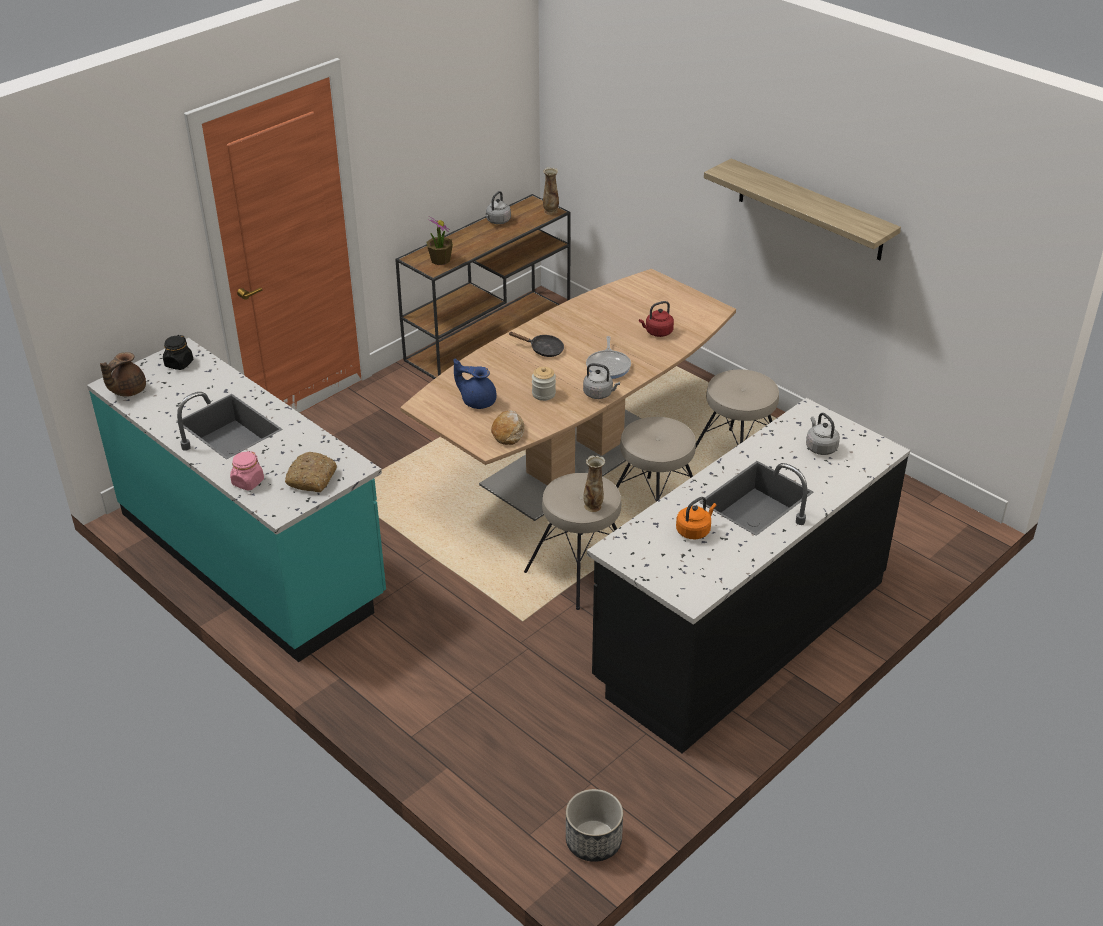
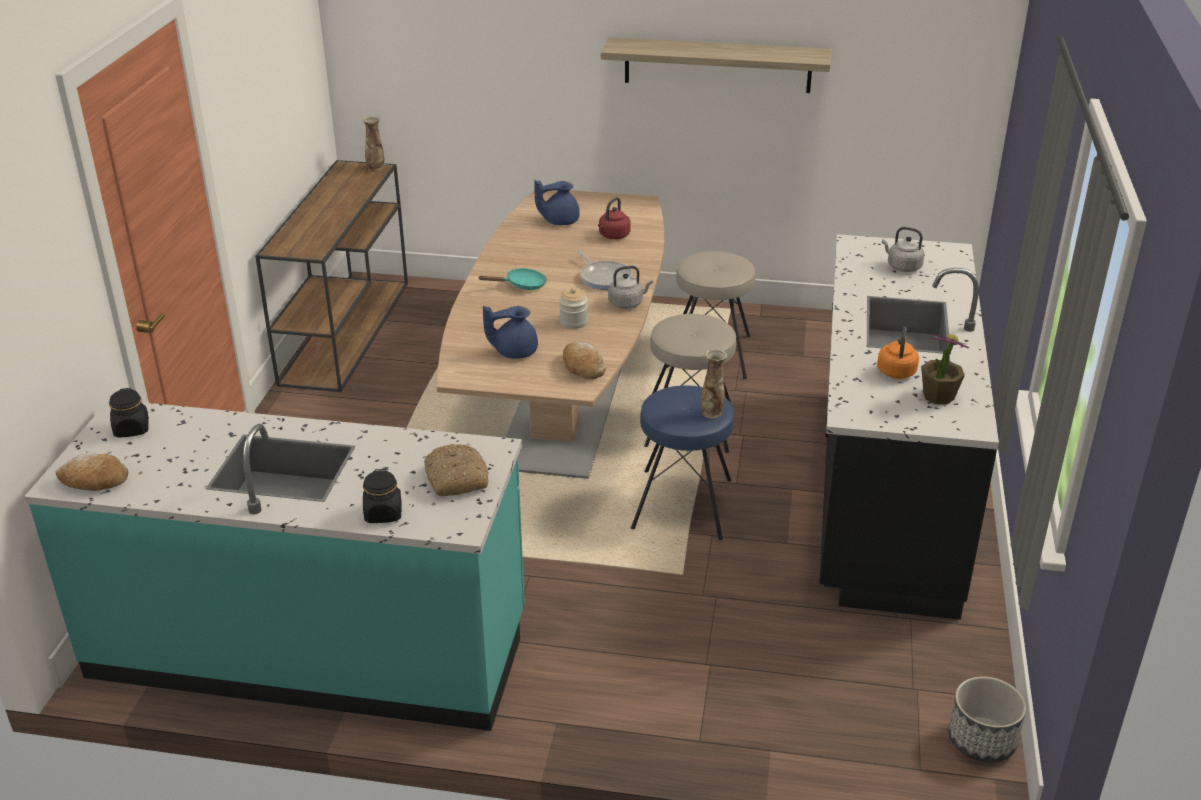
camera: 35 degrees left, 5 degrees down
(127, 390) = (94, 481): brown teapot -> bread
(248, 482) = (383, 514): pink jar -> black jar
(440, 260) = (309, 242): potted plant -> potted plant (938, 396)
(497, 221) = (329, 192): grey kettle -> none
(543, 350) = (522, 285): black frying pan -> turquoise frying pan
(580, 571) = (683, 504): beige stool -> blue stool
(633, 304) = (559, 221): none -> blue teapot

